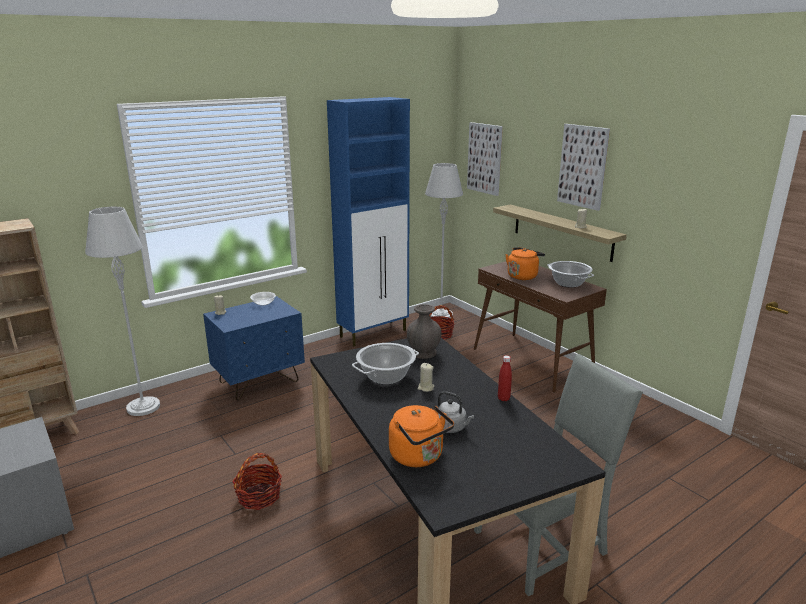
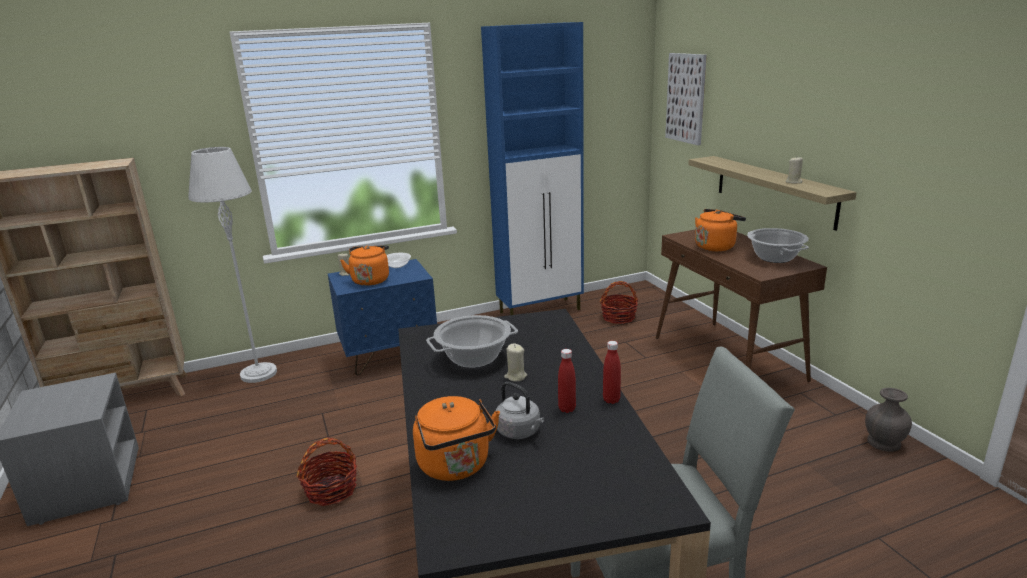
camera: 15 degrees right, 0 degrees up
(247, 317) = (370, 280): none -> orange kettle
(424, 353) = (538, 332): grey vase -> grey vase (884, 443)
(441, 315) = (629, 294): grey floor lamp -> none
(476, 408) = (567, 409): none -> red bottle
(583, 166) = (802, 100): picture -> none

